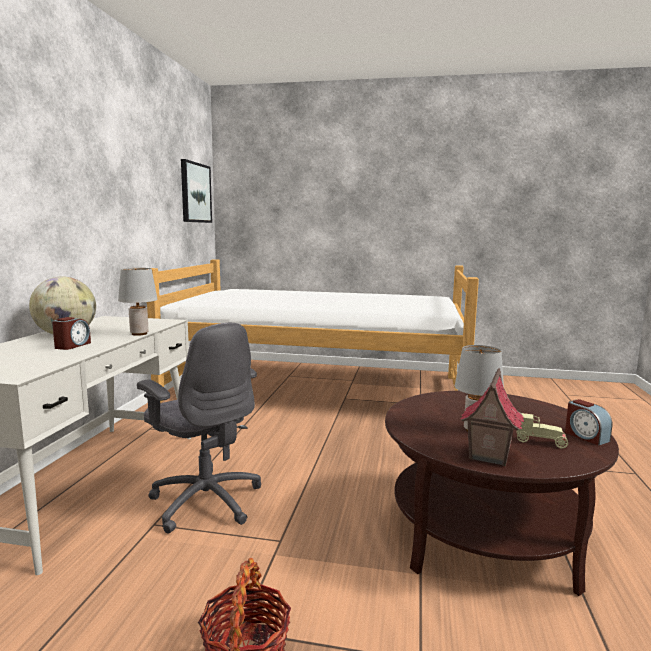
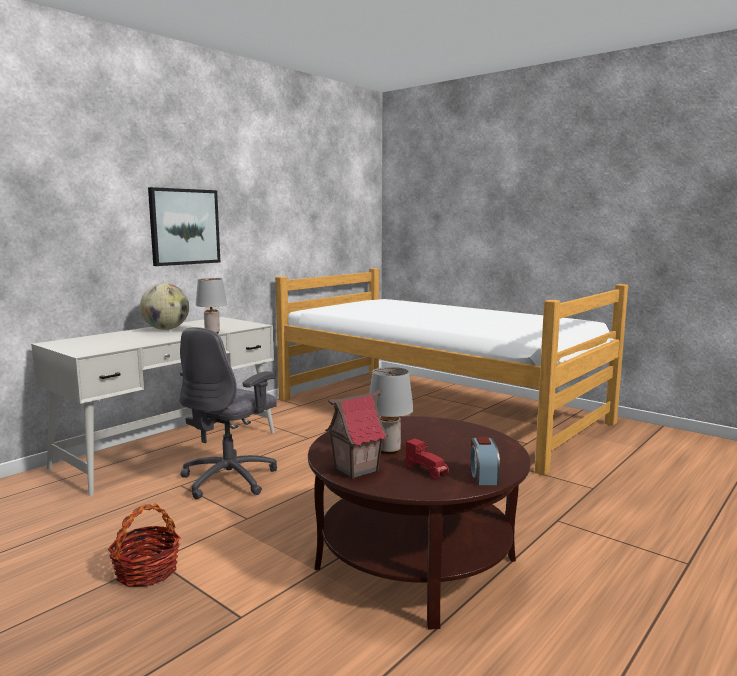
camera: 30 degrees right, 0 degrees up
(72, 345) = (153, 337): alarm clock -> none
(195, 193) = (352, 202): picture -> picture (184, 227)
(206, 501) = (230, 479): grey office chair -> grey office chair turned 45 degrees clockwise
(541, 442) = (426, 471): beige toy car -> red toy car

